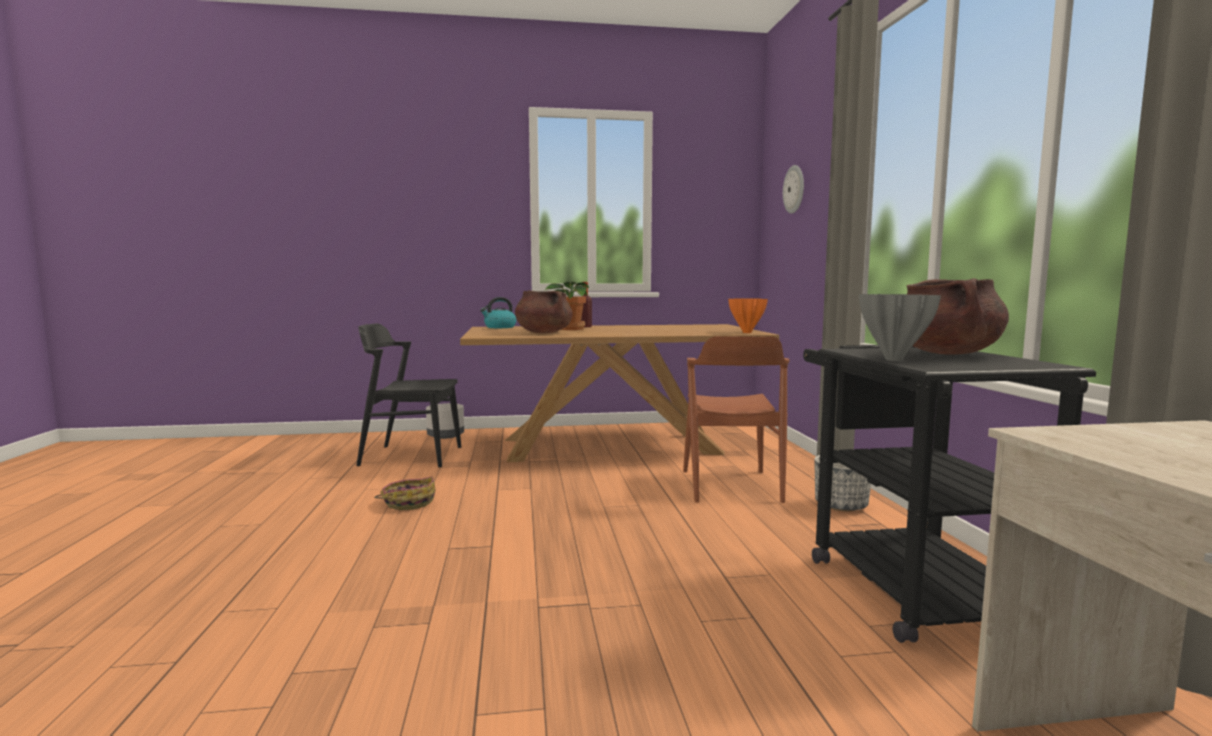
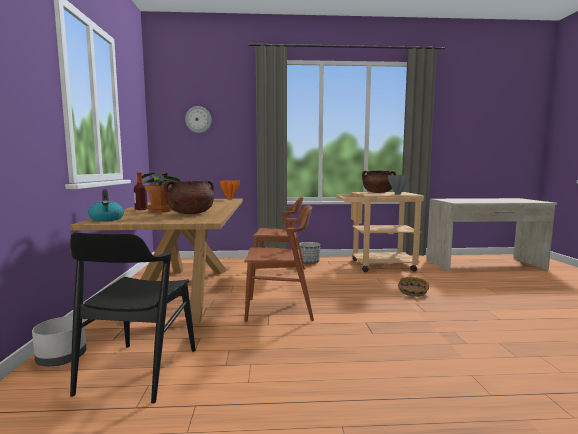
camera: 85 degrees left, 0 degrees up
(408, 502) = (290, 354): basket -> basket (412, 292)
(550, 493) = (279, 309): none -> brown chair
(907, 583) = (376, 265): black cart -> beige cart

